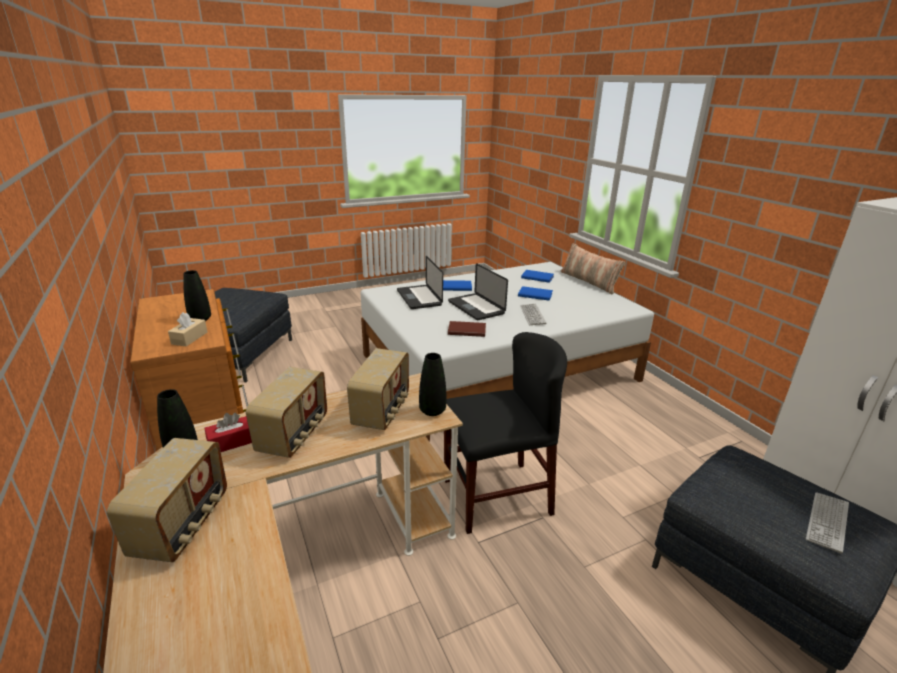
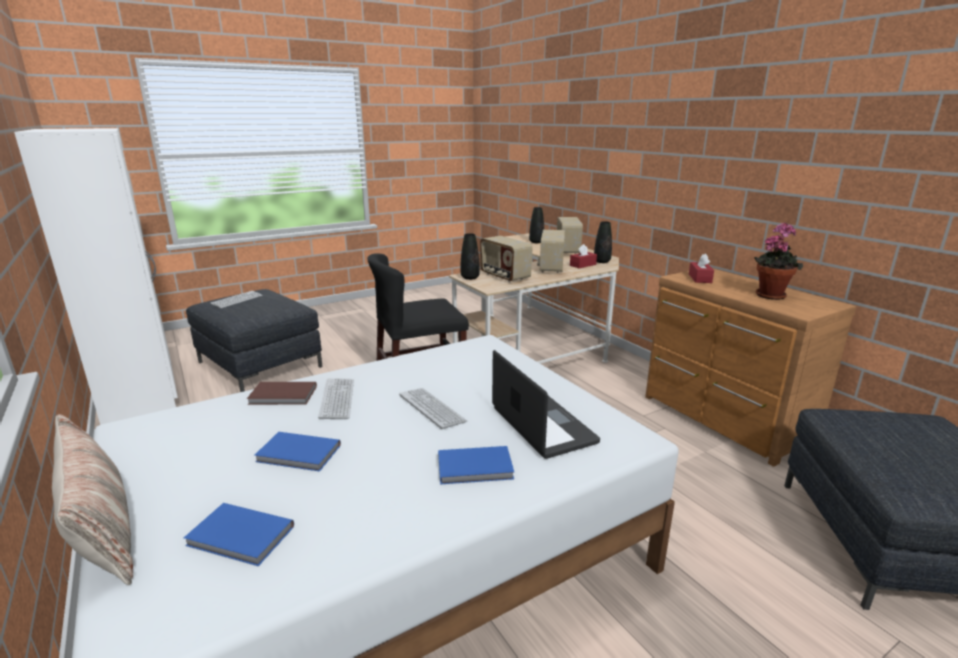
camera: 175 degrees right, 5 degrees down
(176, 312) = (770, 295): none -> potted plant
(189, 338) = (700, 278): beige tissue box -> red tissue box
(200, 319) = (728, 290): black vase -> black vase (536, 242)
(382, 411) = (504, 276): radio -> radio turned 45 degrees counterclockwise
(466, 330) = (448, 367): brown book -> brown book (283, 396)
(476, 307) = (432, 409): laptop -> keyboard

